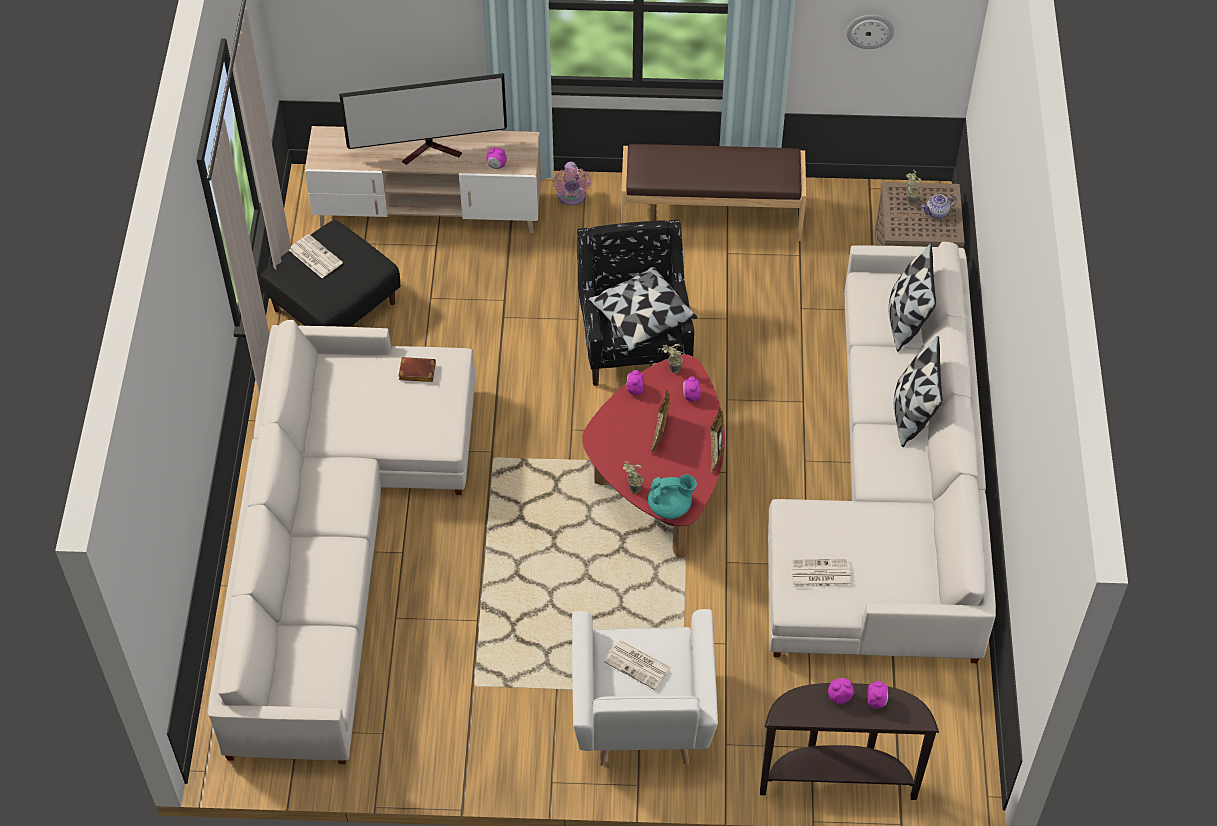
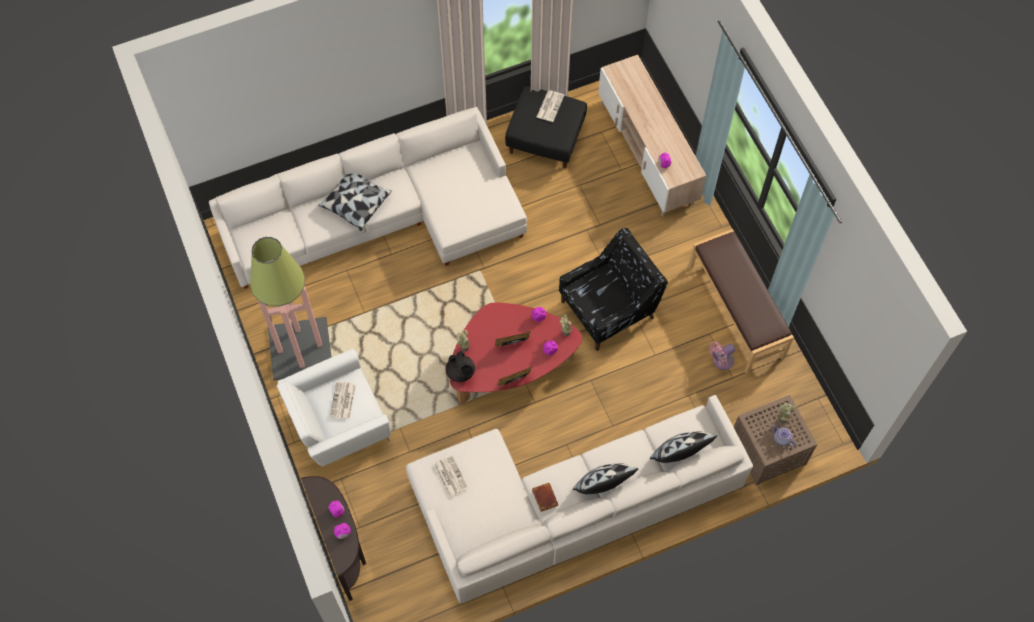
camera: 65 degrees right, 10 degrees up
(416, 372) = (488, 195): brown book -> brown book (543, 497)
(432, 151) = (655, 125): television -> none
(489, 722) = (301, 348): none -> floor lamp
(571, 197) = (703, 225): pink fan -> pink fan (721, 361)
(641, 318) = (598, 298): pillow -> pillow (355, 204)
(670, 507) = (461, 373): turquoise teapot -> black teapot
(870, 30) = (852, 317): wall clock -> none

